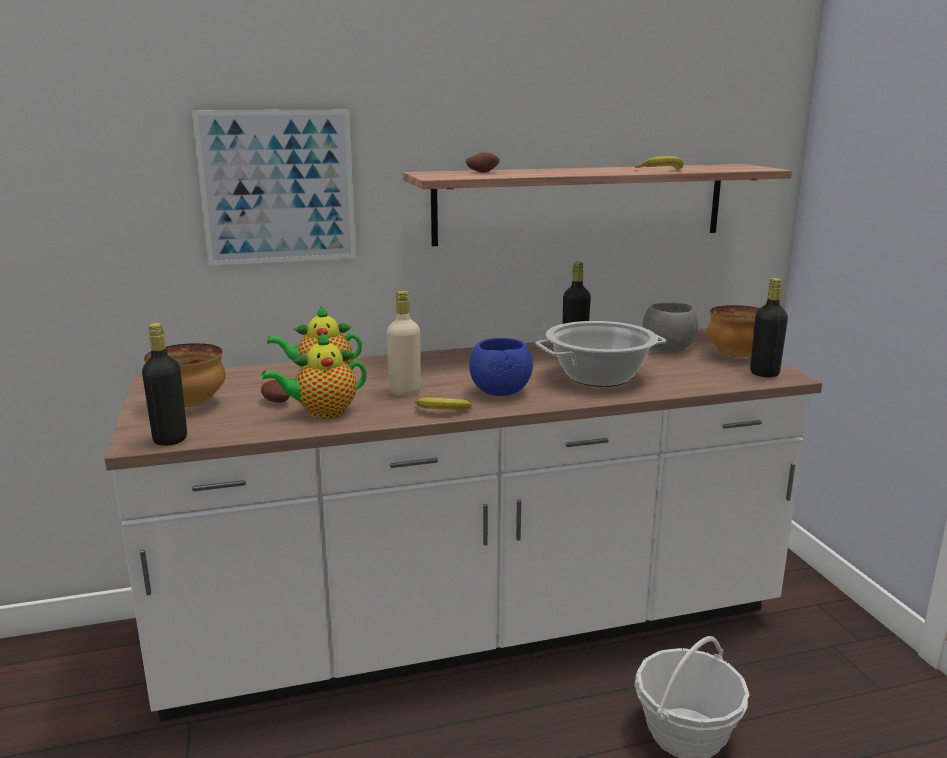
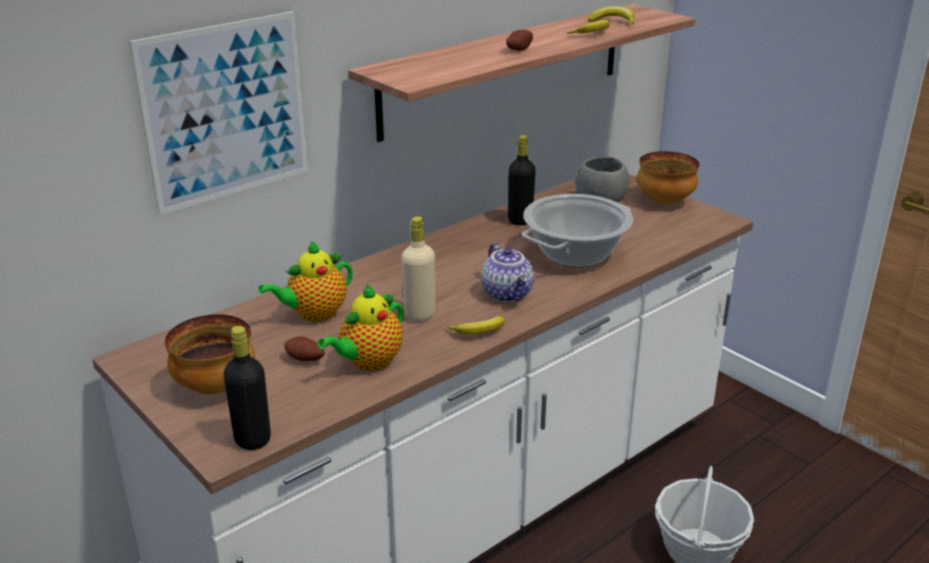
camera: 25 degrees left, 10 degrees up
(482, 172) = (434, 61): potato -> potato (518, 50)
(501, 392) = (508, 294): blue bowl -> teapot
(698, 168) = (613, 22): none -> banana
(764, 373) = (703, 220): black bottle -> none

